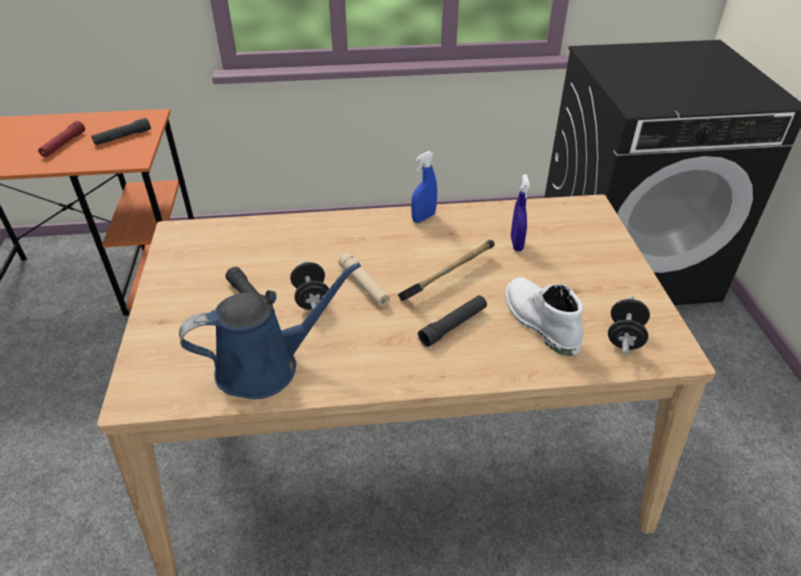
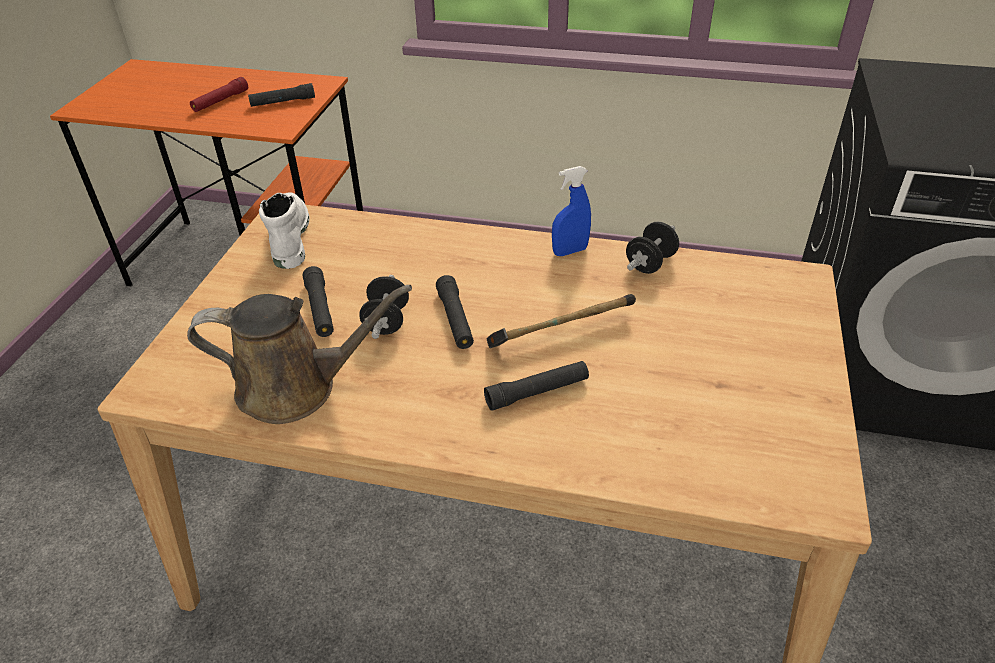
camera: 20 degrees right, 0 degrees up
(265, 366) = (296, 388): blue watering can -> brown watering can
(364, 286) = (455, 319): beige flashlight -> black flashlight
(516, 243) = (673, 306): blue spray bottle -> none
(539, 322) = (650, 414): white boot -> white boot (288, 238)
(624, 337) = (759, 461): black dumbbell -> black dumbbell (650, 263)

